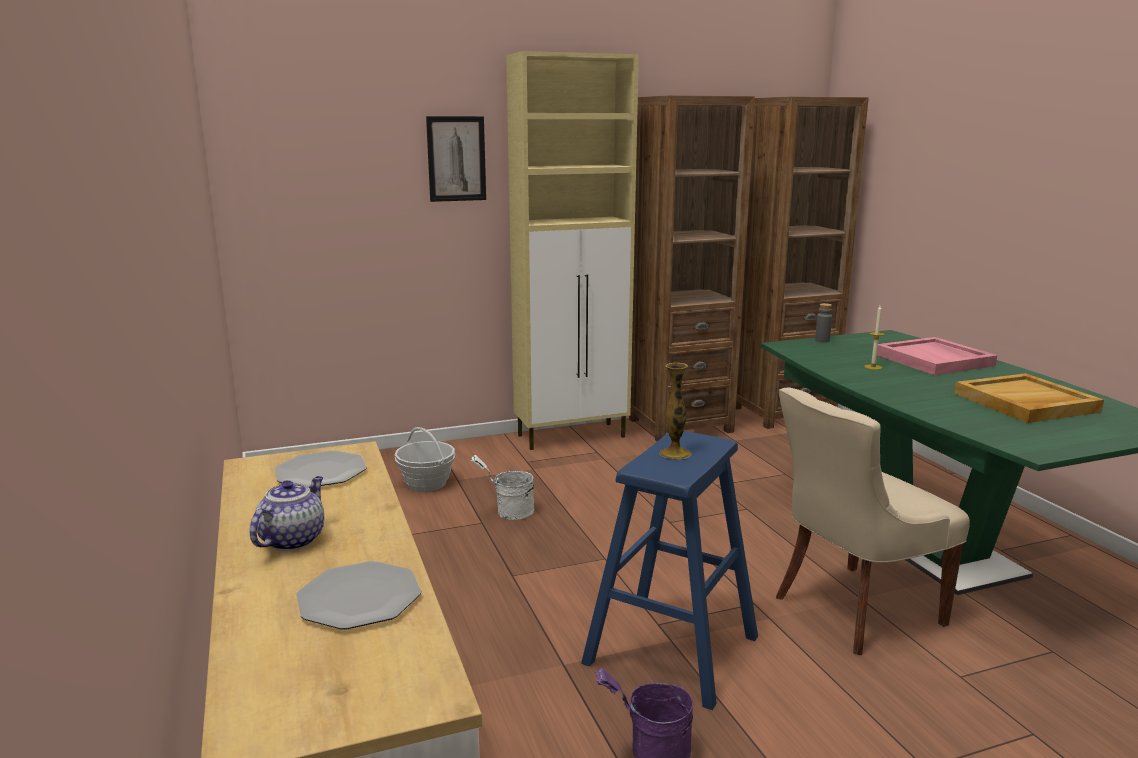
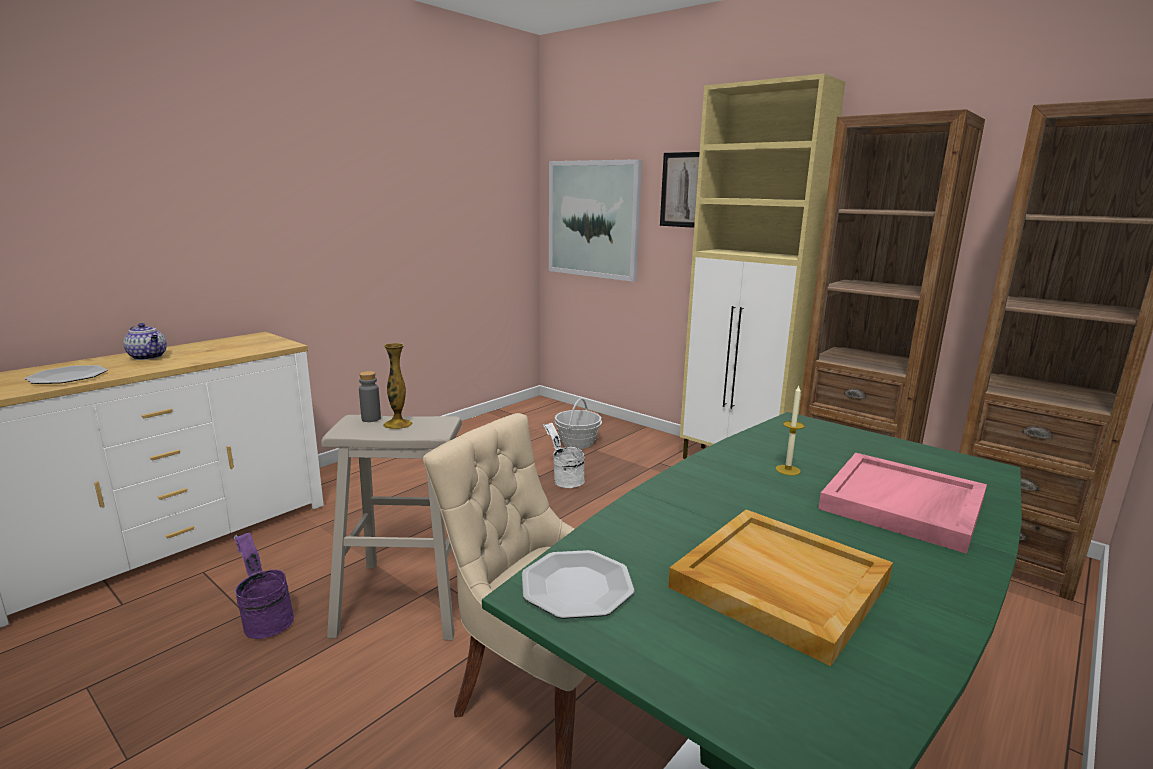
camera: 60 degrees right, 0 degrees up
(292, 539) = (148, 357): teapot -> teapot turned 45 degrees clockwise
(321, 472) = (248, 345): plate -> plate (576, 586)
(323, 202) = (593, 219): none -> picture
(671, 650) = (406, 599): blue stool -> beige stool
(822, 340) = (860, 435): grey bottle -> grey bottle (371, 419)

